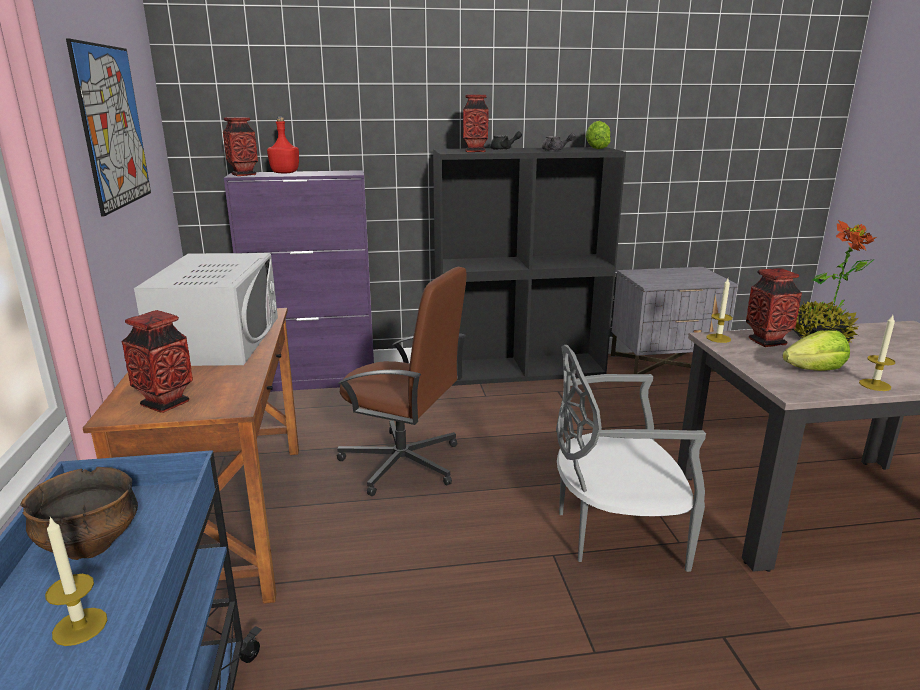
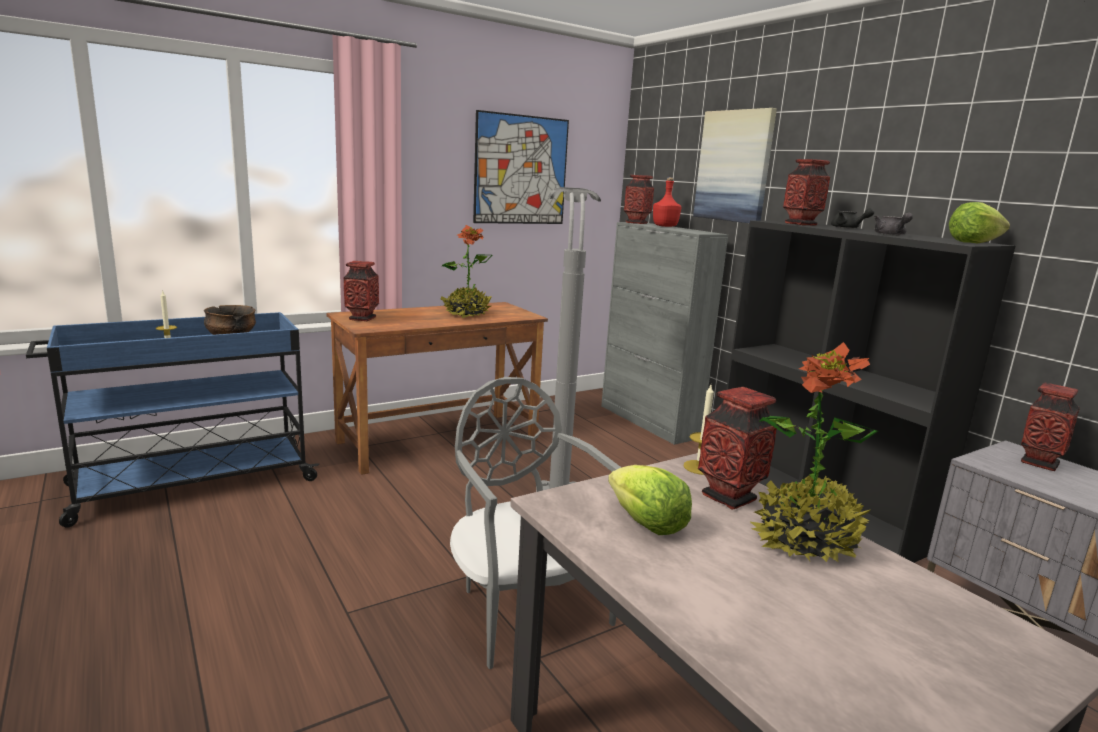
camera: 65 degrees right, 5 degrees down
(219, 340) = (466, 314): white microwave -> potted plant
(315, 381) = (649, 421): purple cabinet -> grey cabinet
(348, 101) = (734, 166): none -> picture
(403, 463) = (555, 482): brown office chair -> grey floor lamp
(652, 274) = (1039, 463): none -> vase
(874, 385) = (632, 565): candle -> none

